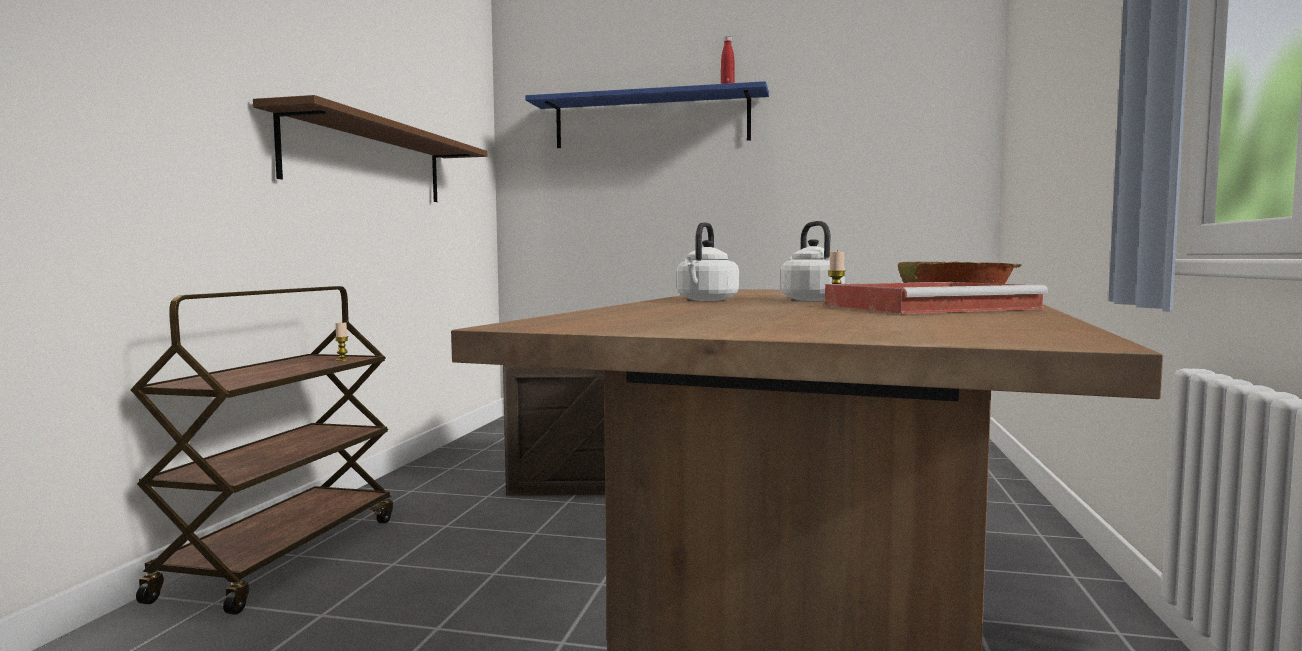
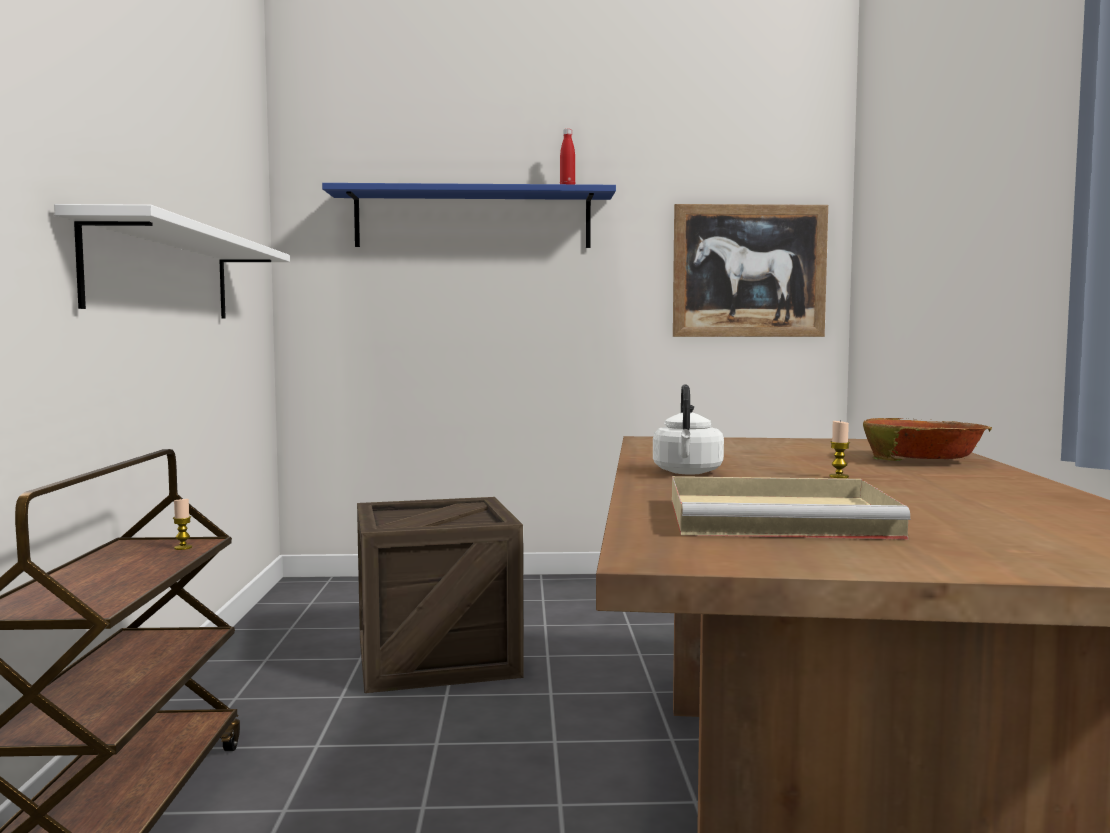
camera: 15 degrees left, 0 degrees up
(368, 161) = (163, 274): brown shelf -> white shelf
(700, 315) = (782, 518): none -> beige tray
(809, 299) = (793, 468): white kettle -> none
(898, 155) = (749, 271): none -> picture
(931, 307) = (955, 486): red tray -> none

